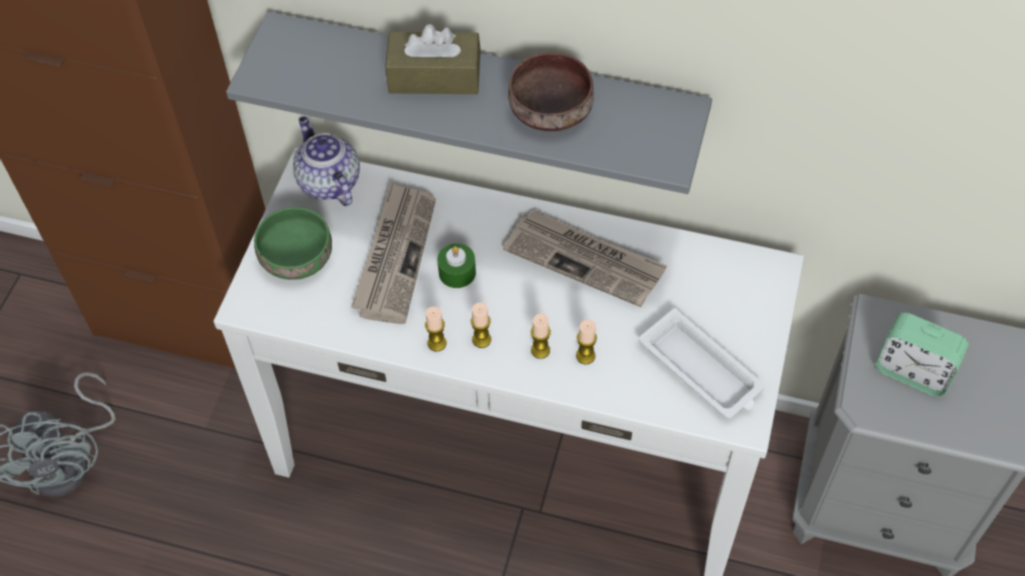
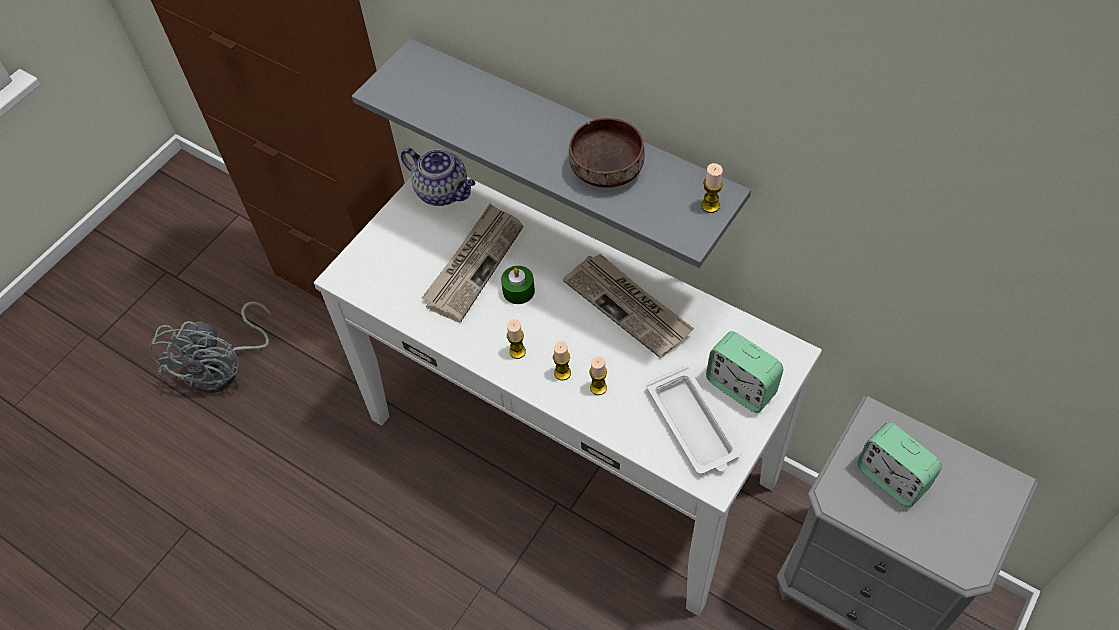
camera: 20 degrees right, 0 degrees up
(298, 256) = (398, 247): green bowl -> none
(328, 182) = (443, 192): teapot -> teapot turned 135 degrees clockwise
(434, 76) = (521, 119): brown tissue box -> none
(437, 343) = (480, 345): candle -> candle (710, 205)
(736, 316) = (740, 387): none -> alarm clock

